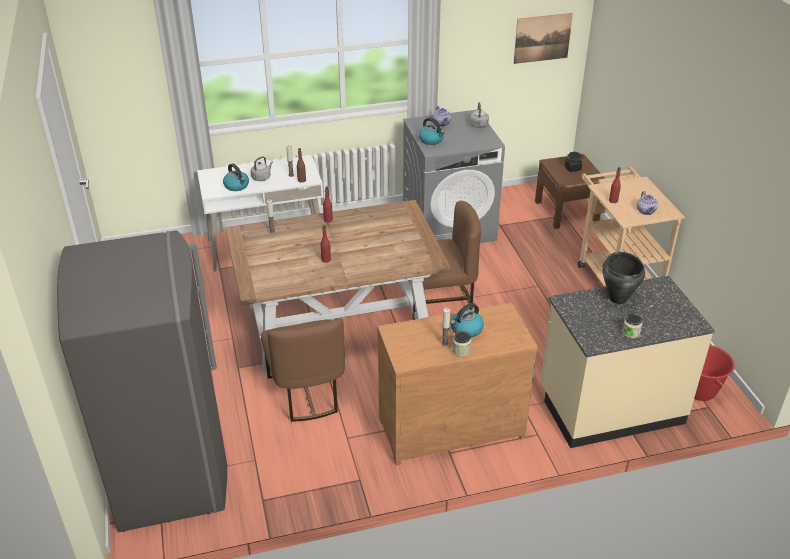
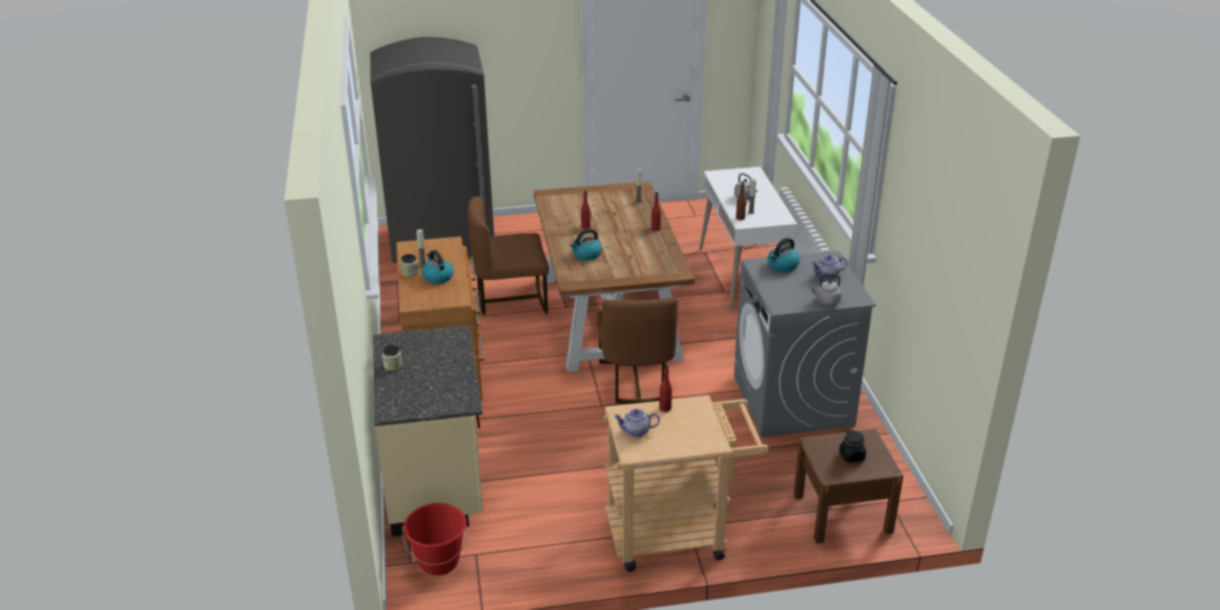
camera: 95 degrees right, 5 degrees down
(237, 186) = (728, 186): kettle -> kettle (586, 254)
(542, 38) = (955, 282): picture -> none
(618, 298) = (450, 367): black cooking pot -> none

